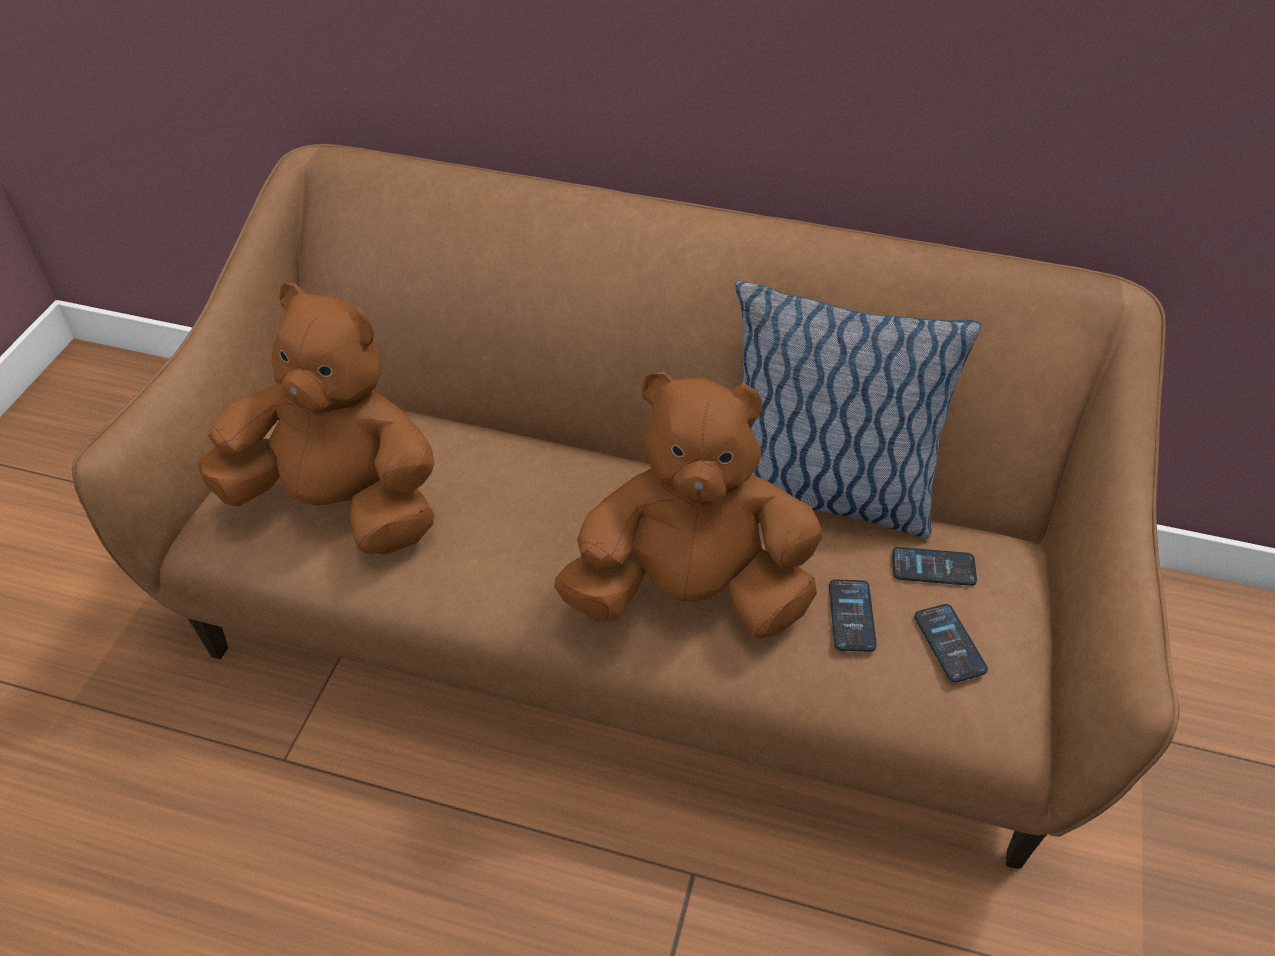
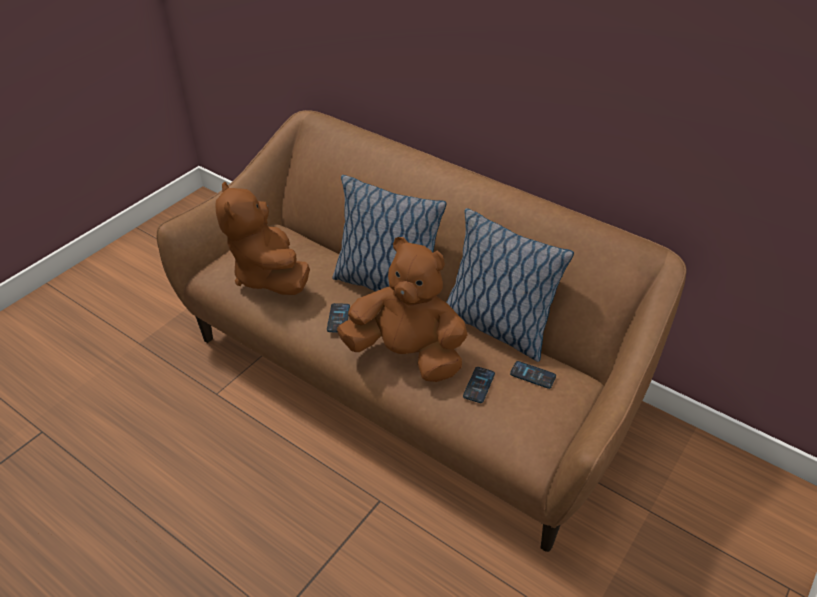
camera: 20 degrees right, 5 degrees down
(342, 503) = (269, 275): brown plush toy -> brown plush toy turned 150 degrees counterclockwise
(580, 460) = (385, 284): none -> pillow
(949, 643) = (521, 410): phone -> phone (338, 318)

